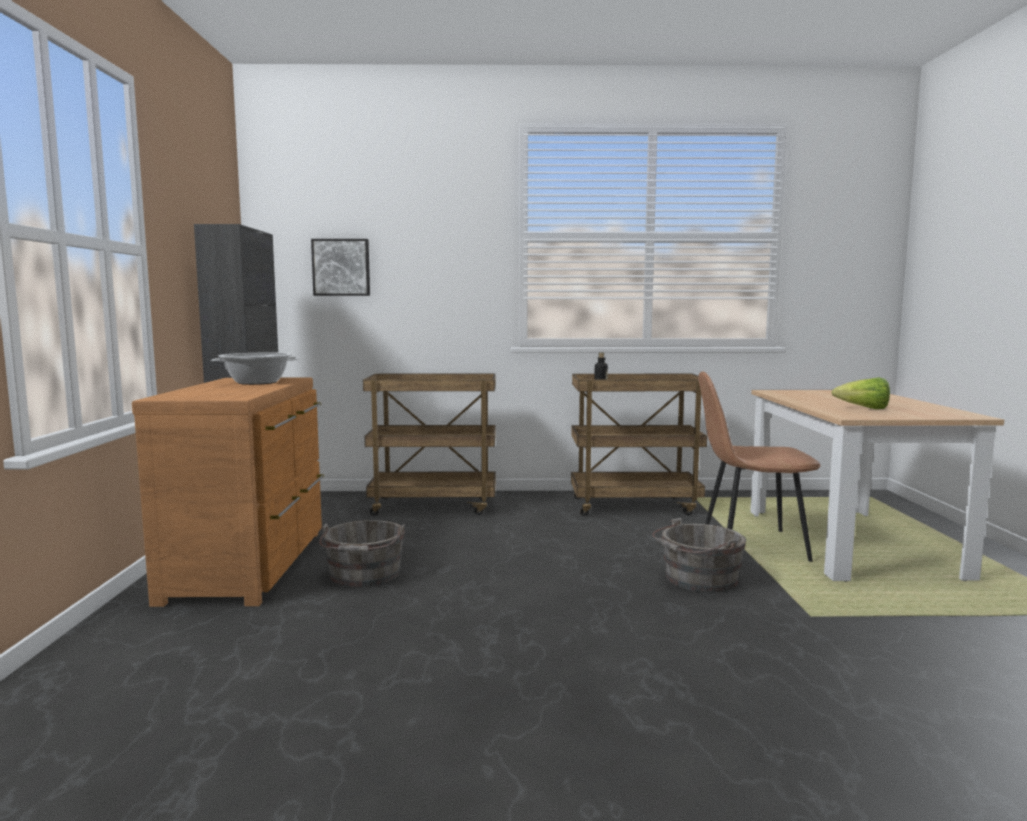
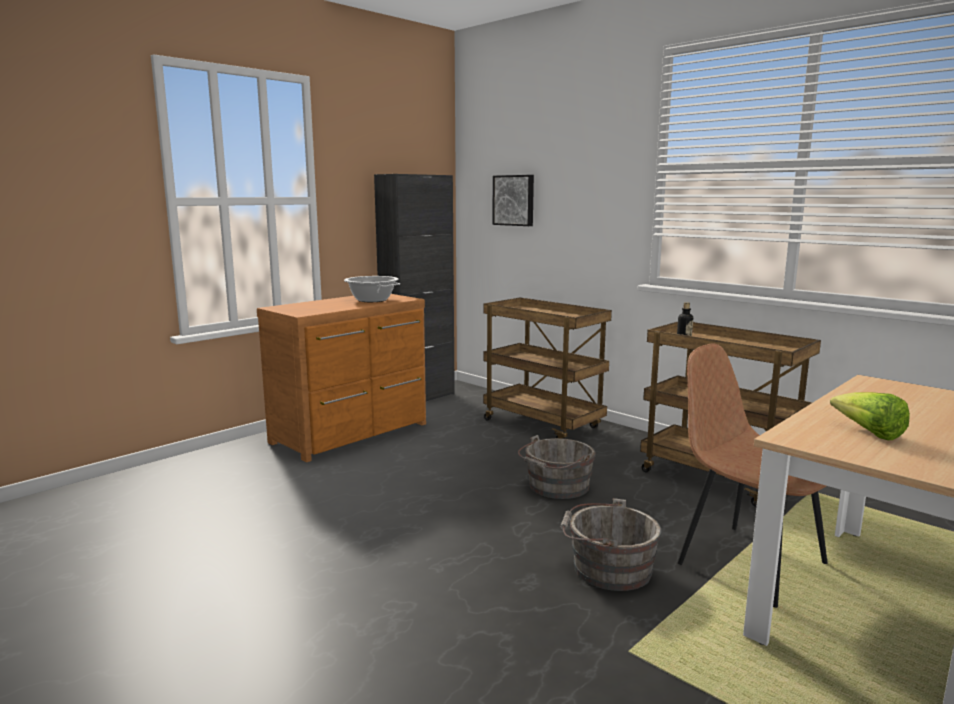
camera: 45 degrees right, 5 degrees up
(364, 575) = (390, 464): grey bucket -> grey bucket (556, 487)

